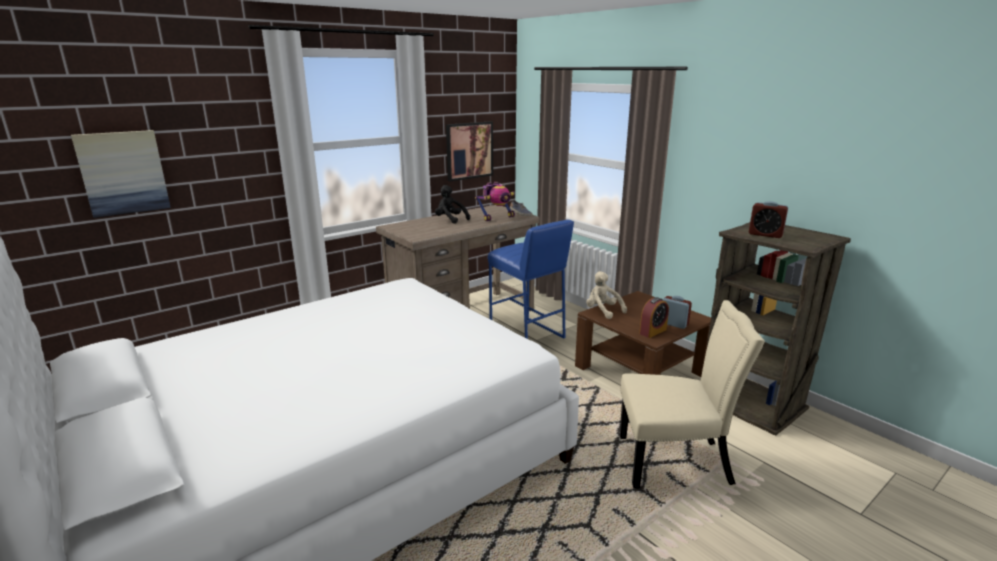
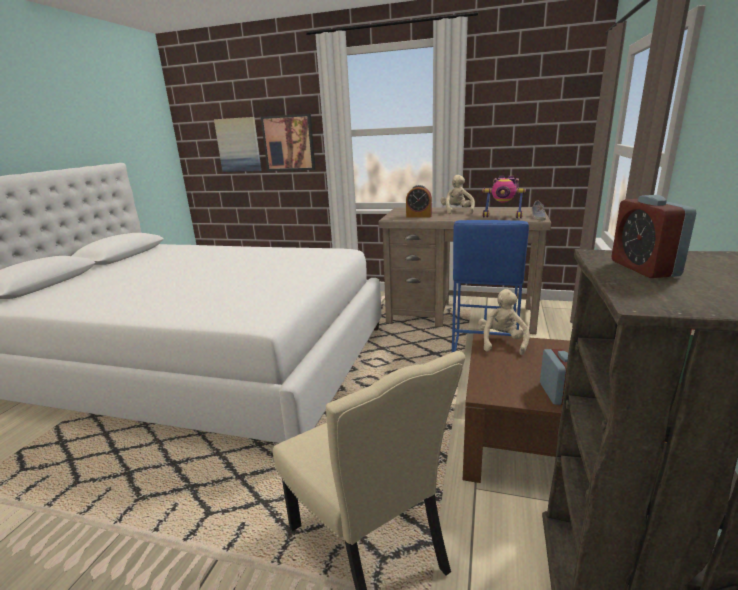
camera: 55 degrees right, 0 degrees up
(450, 220) = (457, 212): black plush toy -> beige plush toy
(469, 150) = (524, 144): picture -> picture (289, 143)
(653, 331) = (505, 386): alarm clock -> alarm clock (418, 216)

